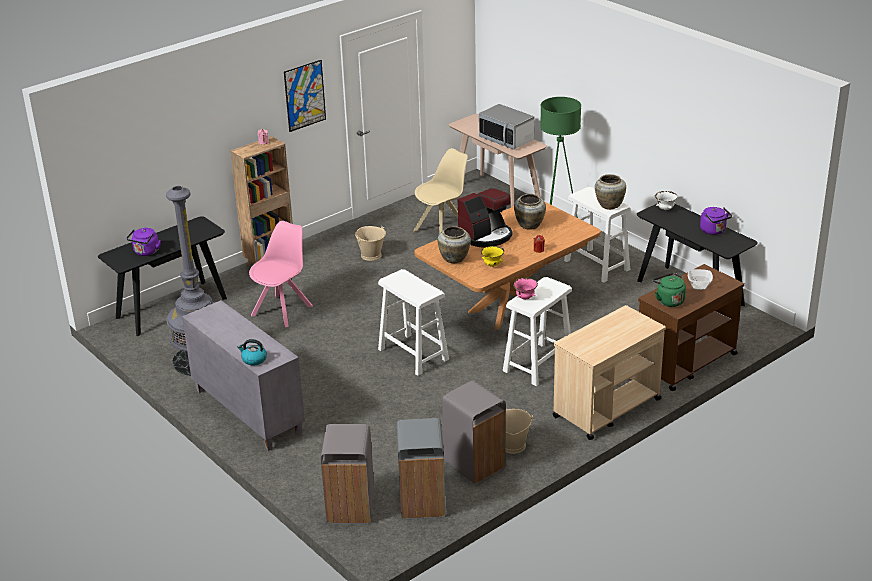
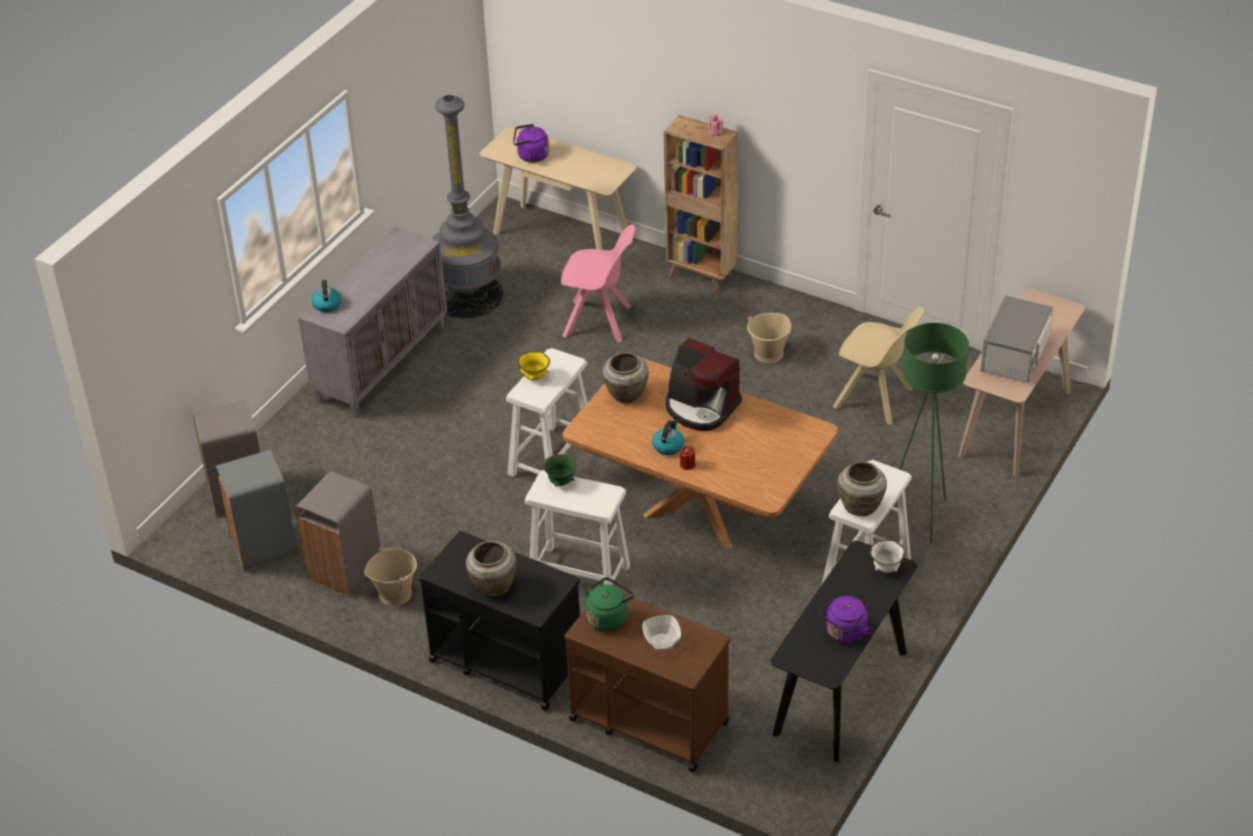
camera: 70 degrees right, 10 degrees up
(171, 307) = (562, 236): black console table -> beige console table
(304, 95) = (802, 113): picture -> none
(492, 265) = (626, 432): yellow bowl -> yellow bowl (534, 378)
(516, 253) = (668, 446): none -> kettle
(525, 298) = (561, 482): pink bowl -> green bowl
(529, 225) = (751, 440): beige vase -> beige vase (492, 586)
(606, 408) = (505, 661): beige cart -> black cart

